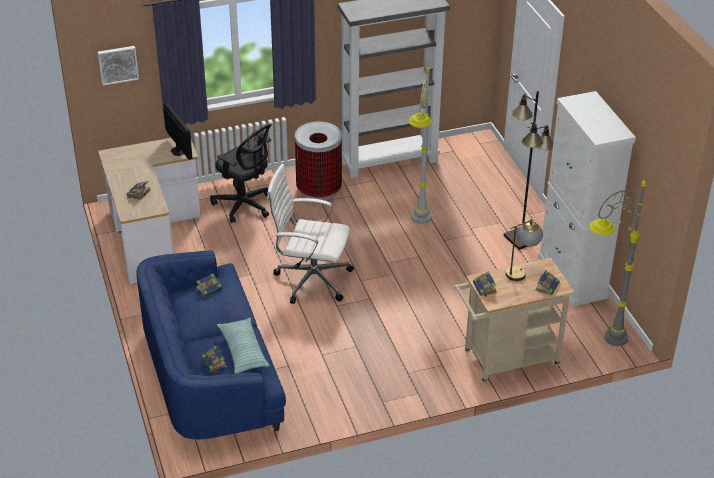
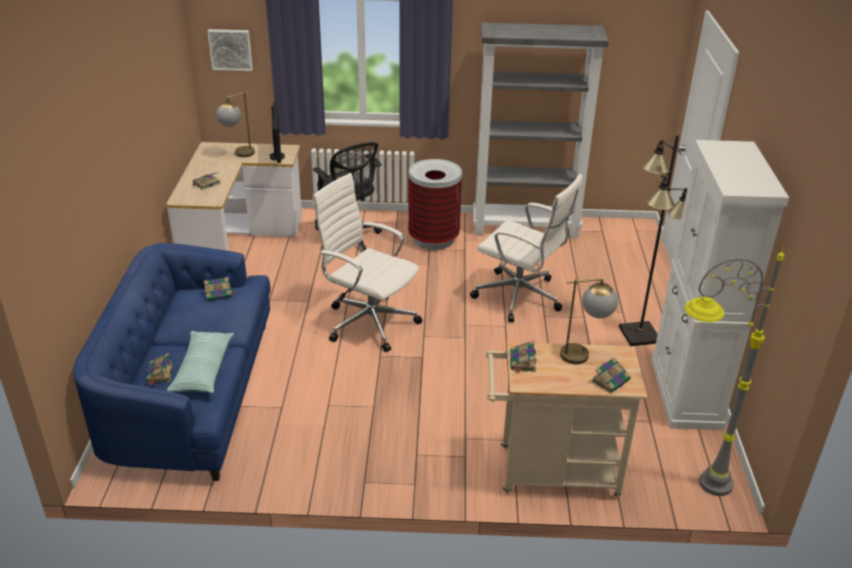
camera: 20 degrees right, 5 degrees down
(143, 157) = (238, 155): none -> table lamp
(418, 228) = (520, 297): grey floor lamp -> white office chair

